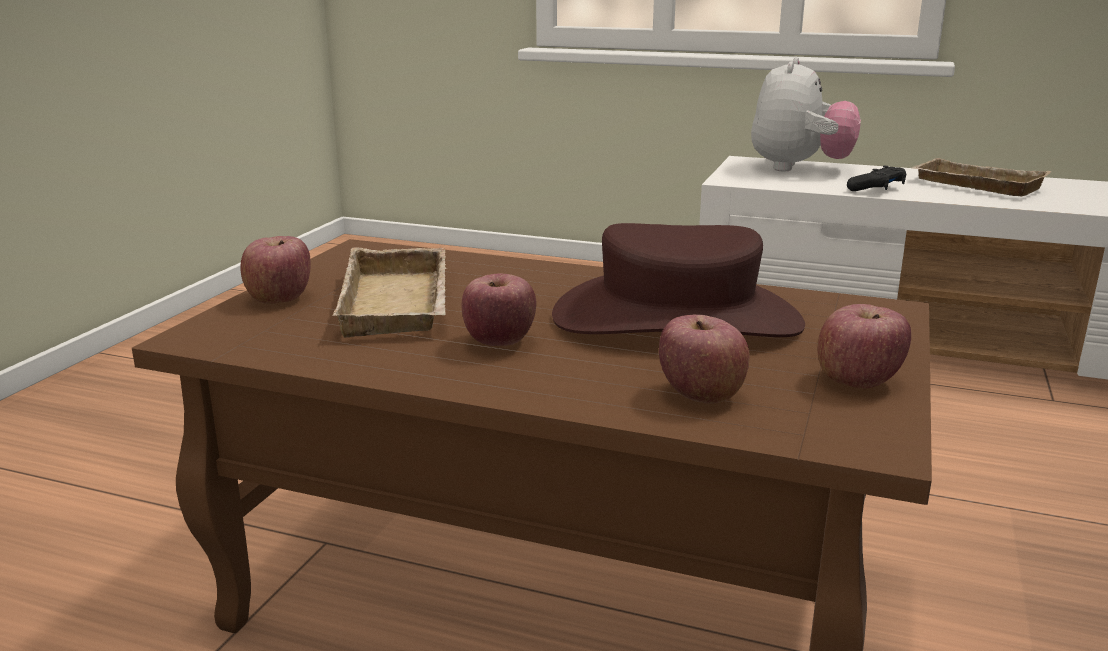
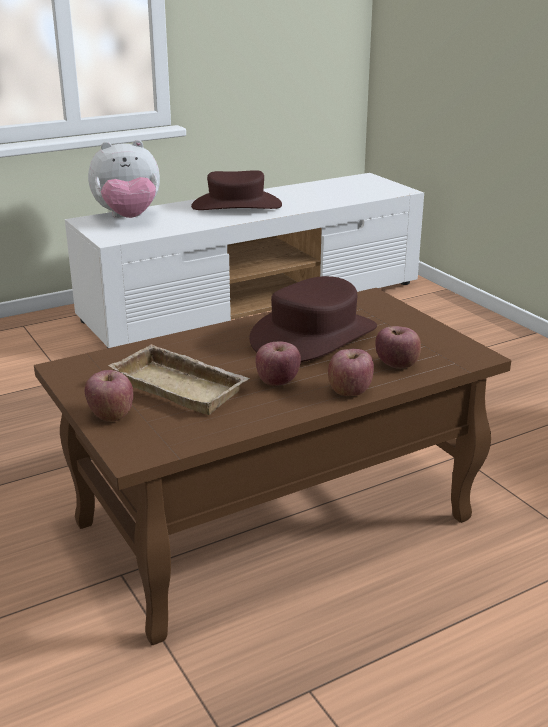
camera: 50 degrees left, 5 degrees up
(799, 168) = (128, 218): plush toy -> plush toy turned 105 degrees clockwise
(857, 380) = (426, 334): apple -> apple (349, 391)
(877, 189) = (198, 222): black game controller -> none
(974, 185) = (236, 206): beige tray -> brown hat

